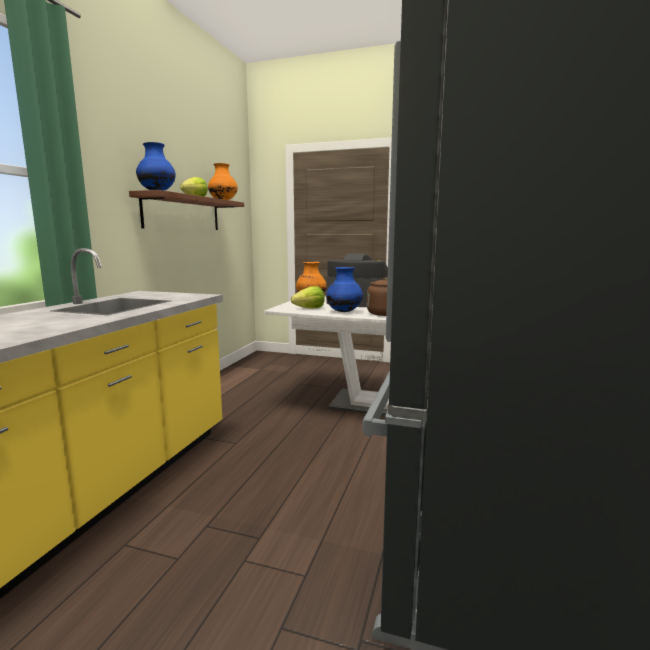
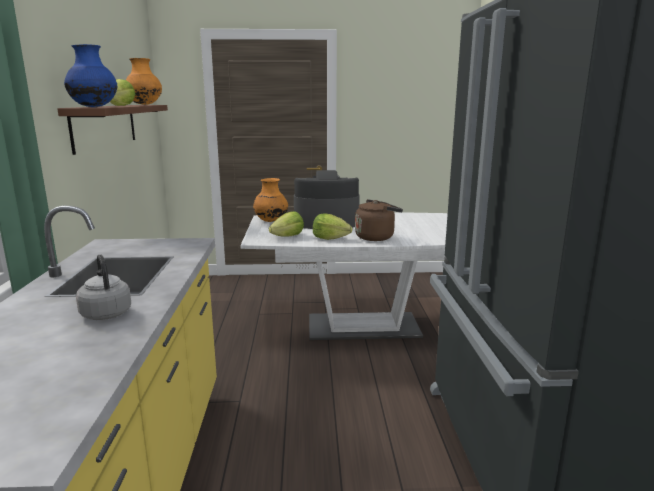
camera: 20 degrees left, 5 degrees up
(66, 320) = (106, 313): none -> grey kettle
(344, 312) = (330, 238): blue vase -> lettuce

